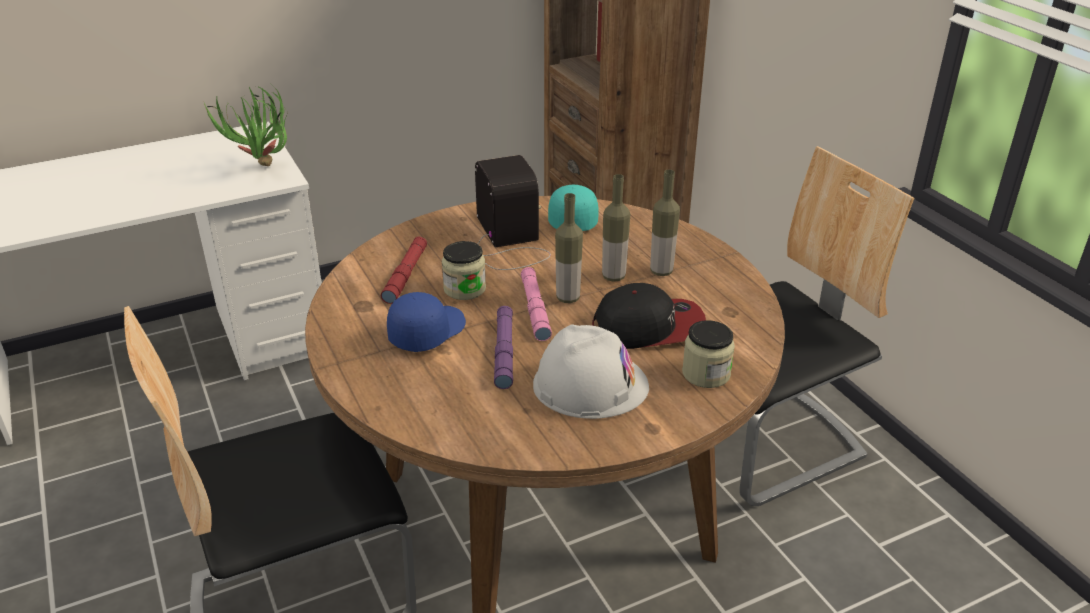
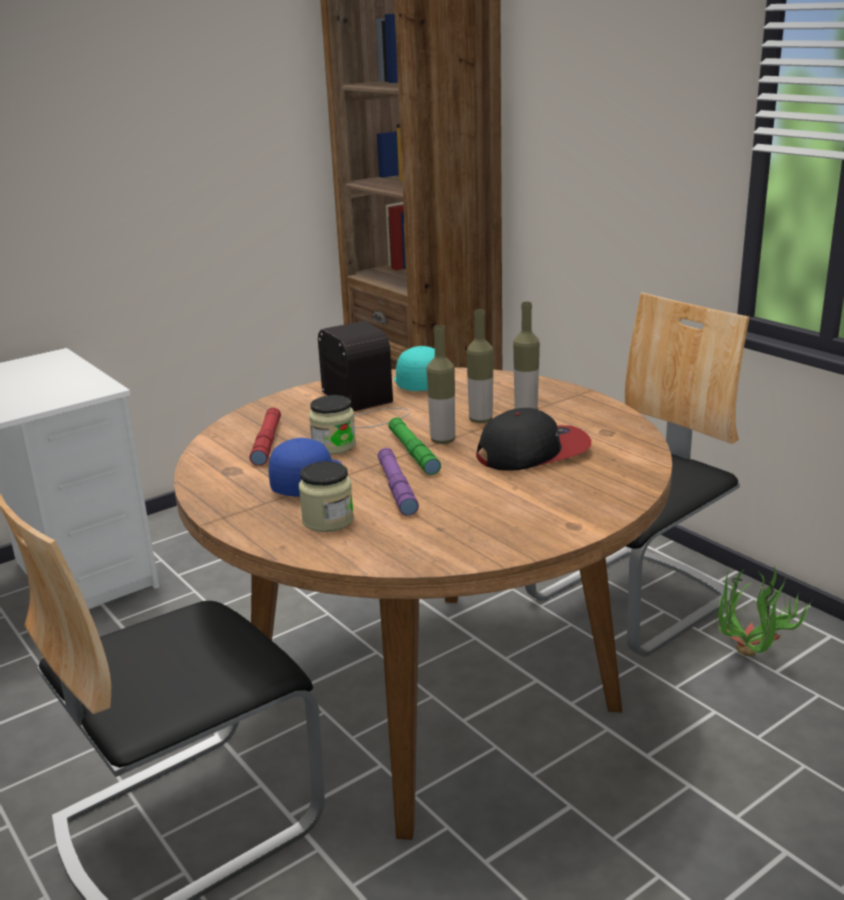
camera: 10 degrees left, 10 degrees down
(263, 170) = (76, 384): potted plant -> potted plant (751, 662)
(535, 309) = (413, 452): pink flashlight -> green flashlight
(590, 384) = (496, 501): white hard hat -> none
(706, 374) = (606, 479): jar -> jar (328, 520)

